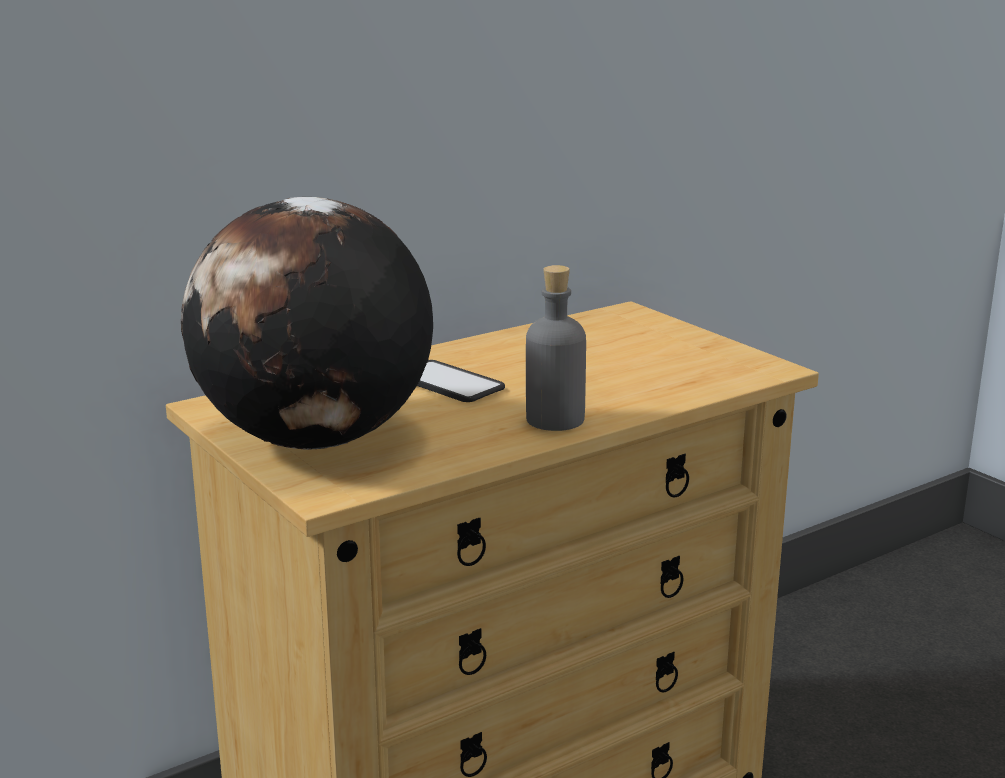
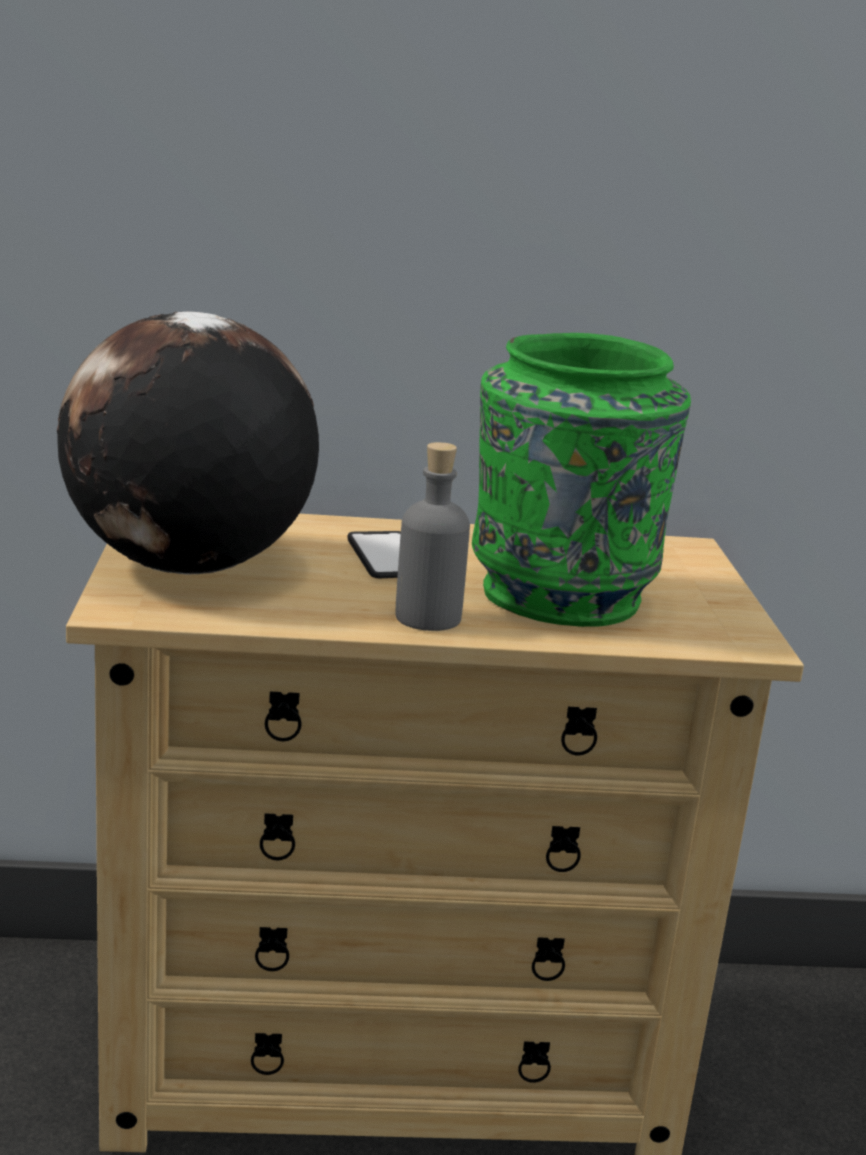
camera: 30 degrees right, 0 degrees up
(612, 375) = (560, 598): none -> green vase

